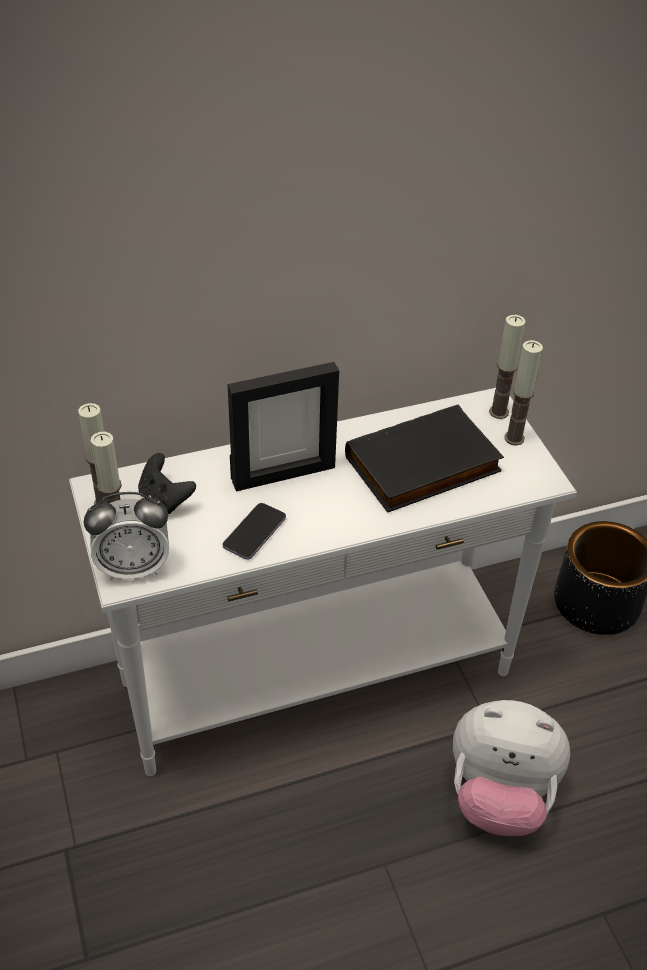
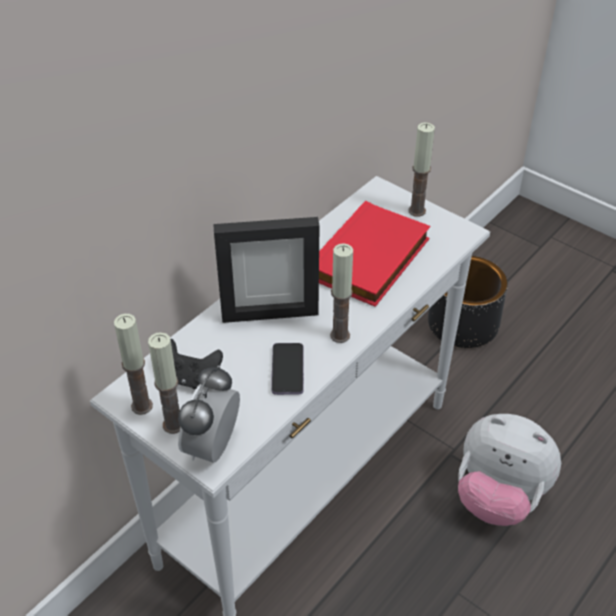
camera: 30 degrees left, 0 degrees up
(133, 567) = (212, 446): alarm clock -> alarm clock turned 150 degrees clockwise
(283, 473) = (269, 313): picture frame -> picture frame turned 45 degrees clockwise
(423, 466) = (371, 260): black book -> red book
(498, 412) = (390, 196): candle -> candle (340, 335)
(499, 796) = (498, 497): plush toy -> plush toy turned 45 degrees clockwise

